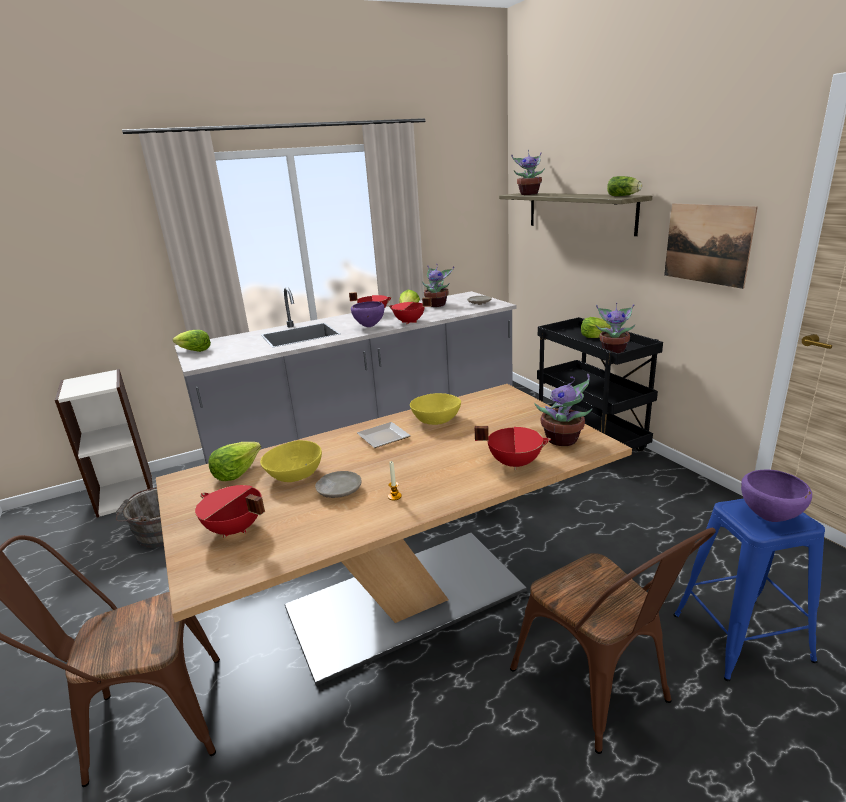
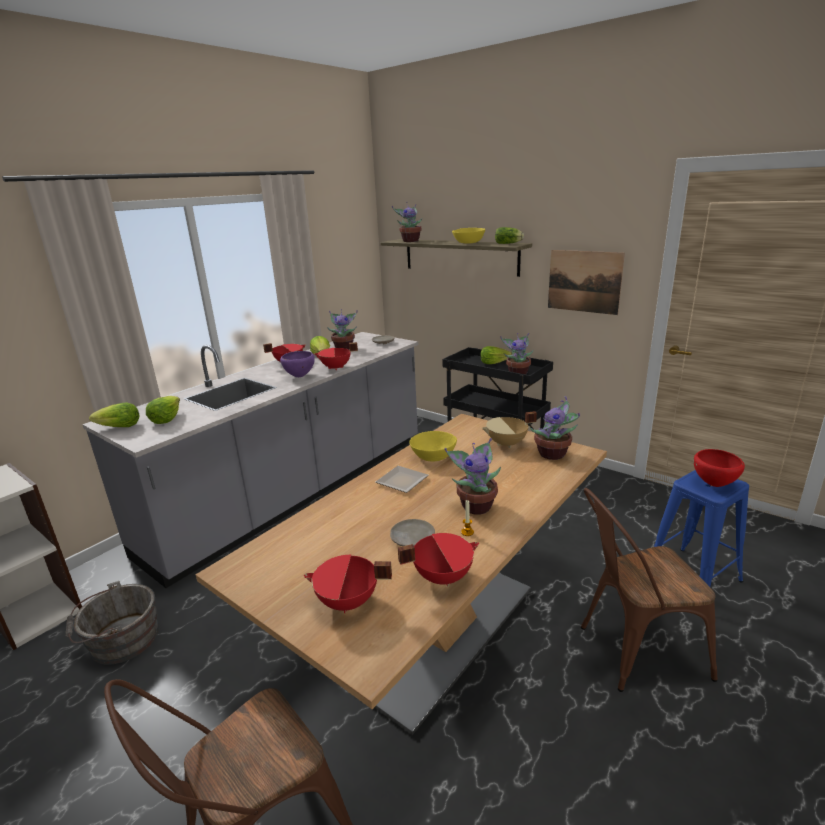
camera: 25 degrees left, 0 degrees up
(236, 472) = (287, 547): lettuce -> lettuce (166, 419)
(294, 475) = (352, 535): yellow bowl -> yellow bowl (468, 243)
(429, 474) = (476, 505): none -> potted plant
(514, 463) = (535, 481): red cooking pot -> red cooking pot (442, 576)
(523, 421) = (507, 444): none -> beige cooking pot
(600, 691) = (632, 650): brown chair -> brown chair turned 135 degrees clockwise
(770, 518) = (714, 484): purple bowl -> red bowl

